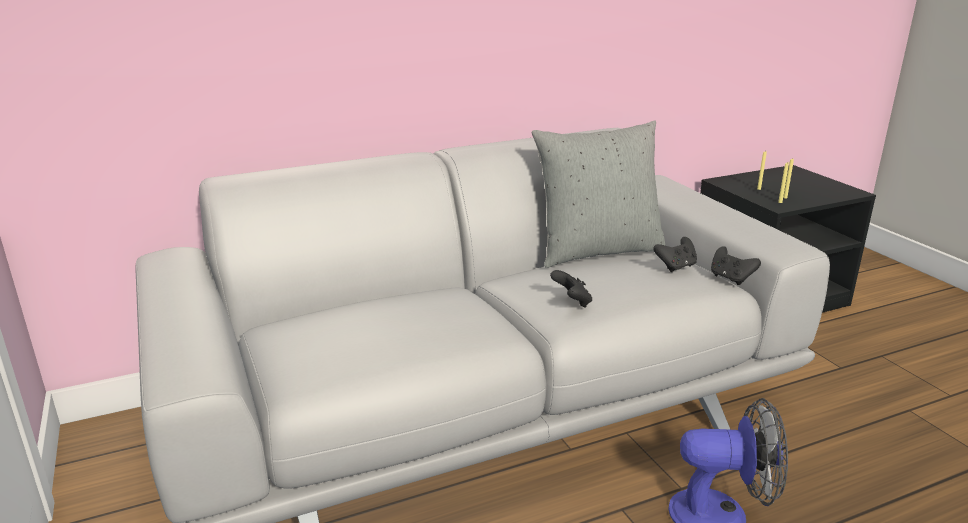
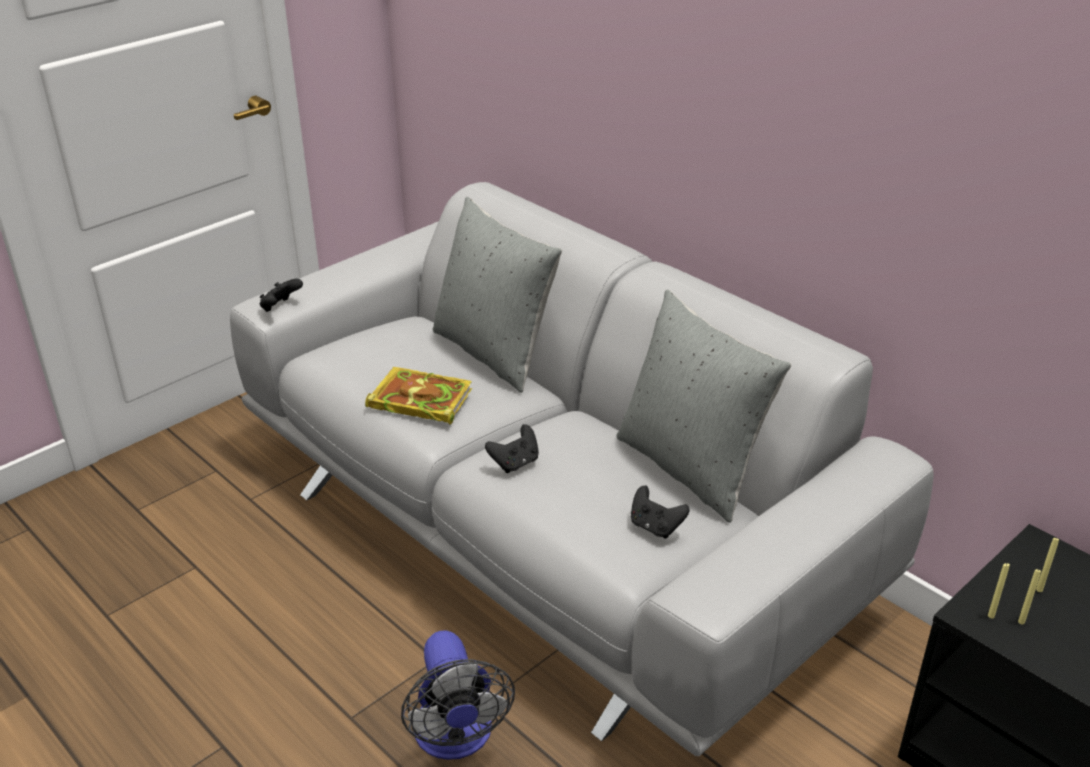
camera: 70 degrees right, 10 degrees up
(376, 293) = (495, 352): none -> grey pillow
(443, 330) = (418, 400): none -> book
(730, 278) = (652, 576): black game controller -> black game controller (280, 307)

